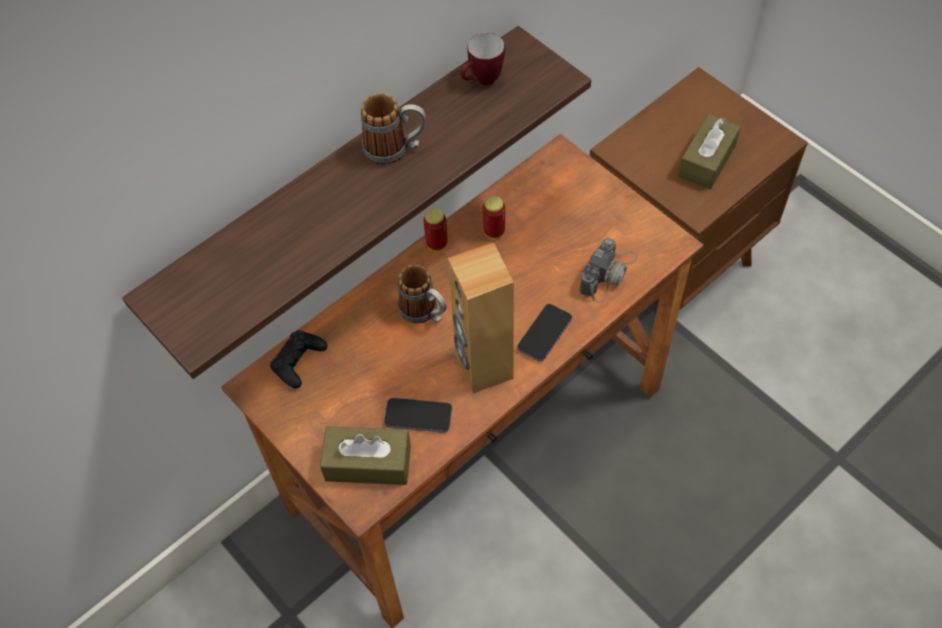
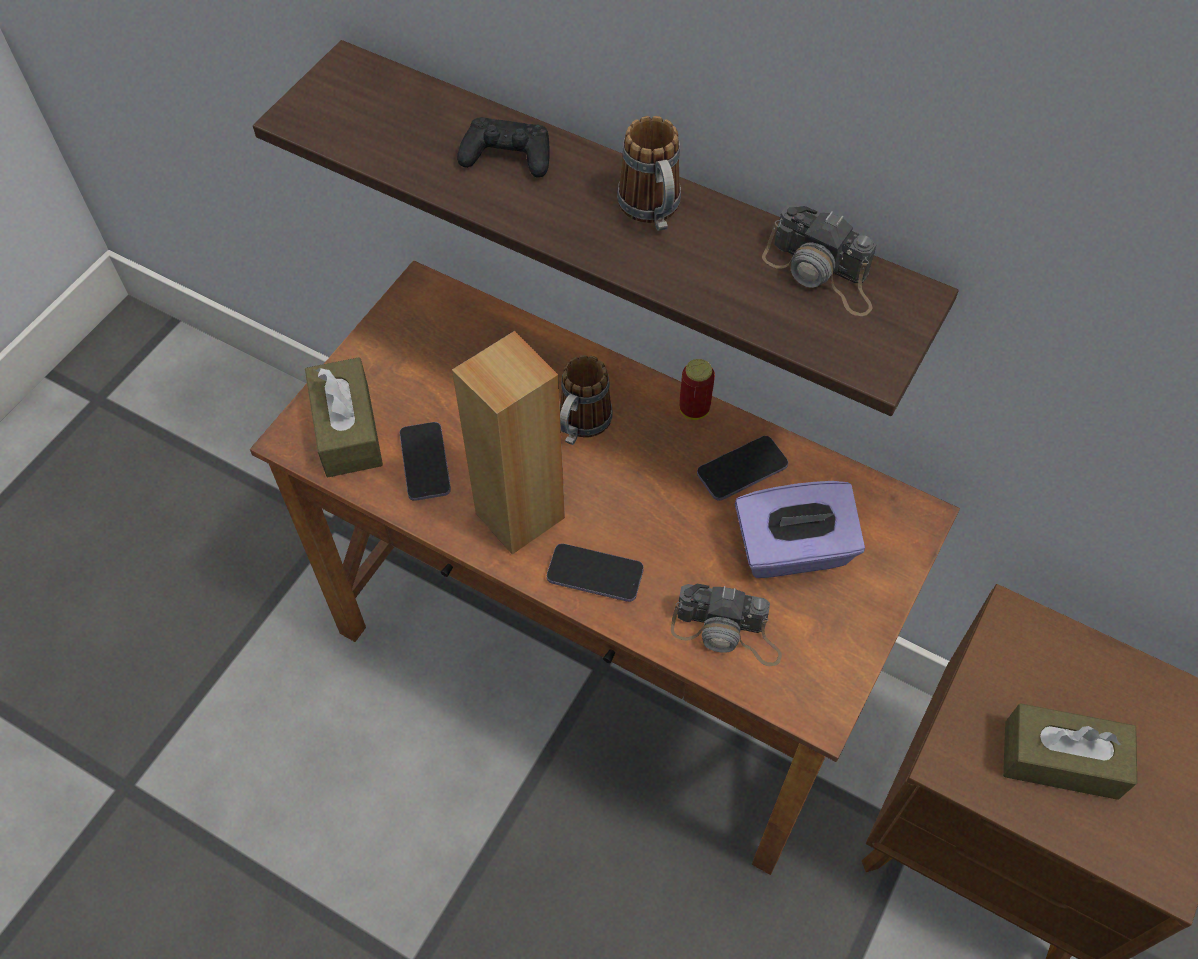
camera: 70 degrees right, 0 degrees up
(298, 361) = (467, 319): black game controller -> black game controller (507, 156)
(482, 81) = (821, 274): mug -> camera
(494, 232) = (742, 470): can -> phone
(562, 223) = (793, 550): none -> purple tissue box

